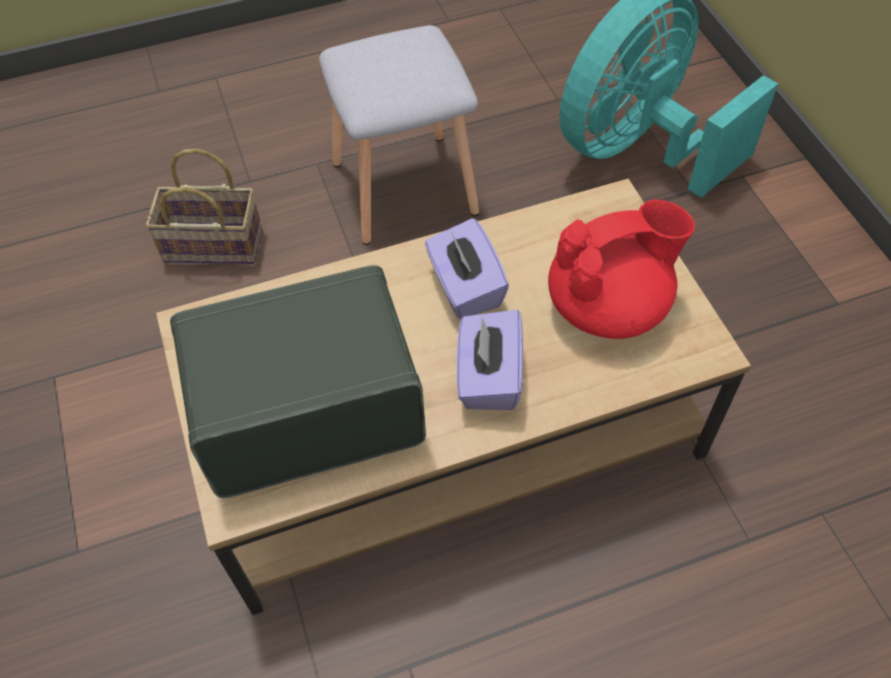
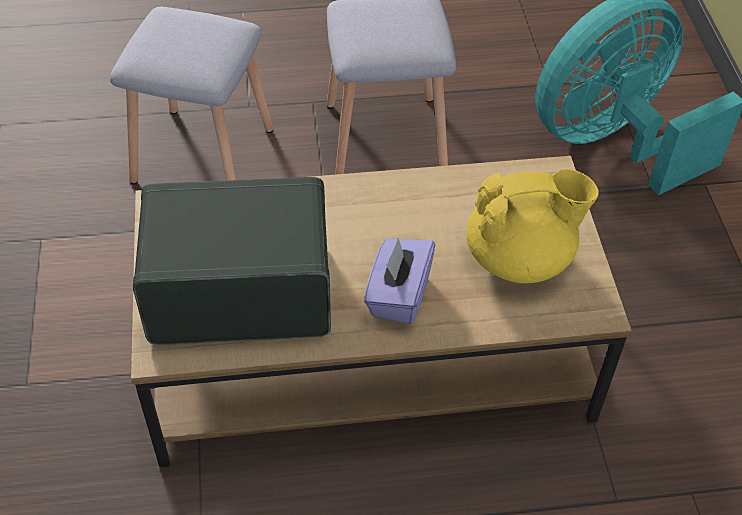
camera: 10 degrees right, 5 degrees down
(210, 246) = (200, 156): basket -> grey stool
(465, 288) = (399, 219): purple tissue box -> none
(609, 306) = (520, 258): red teapot -> yellow teapot

